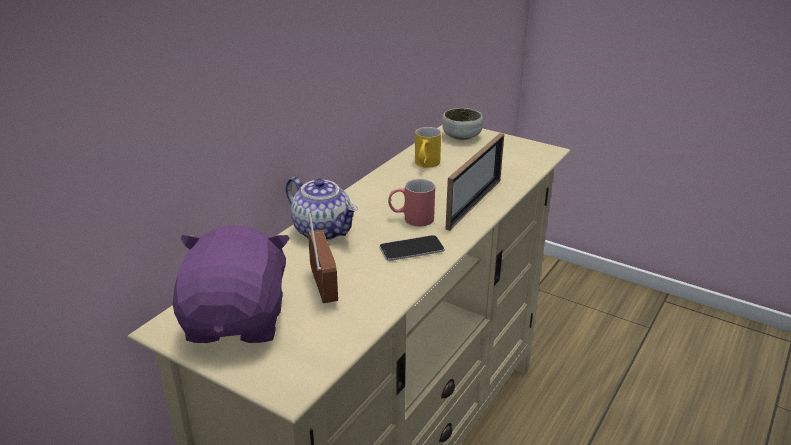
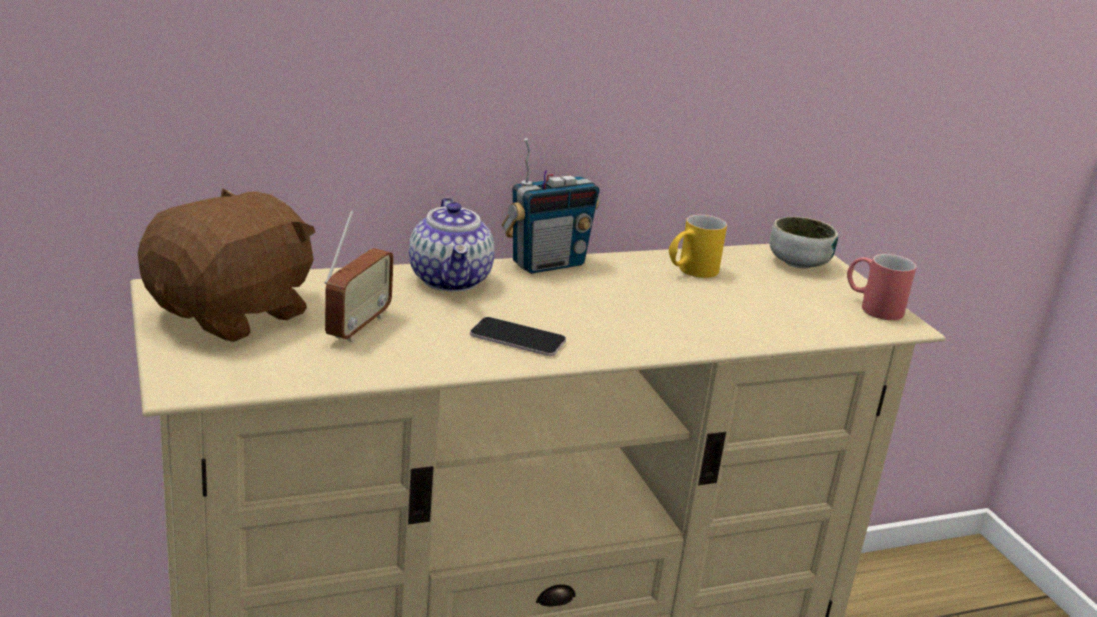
camera: 35 degrees right, 5 degrees down
(238, 321) = (233, 313): purple plush toy -> brown plush toy
(354, 194) = (547, 264): none -> radio
(411, 219) = (571, 312): red mug -> red mug (872, 307)
(474, 204) = (680, 332): picture frame -> none

